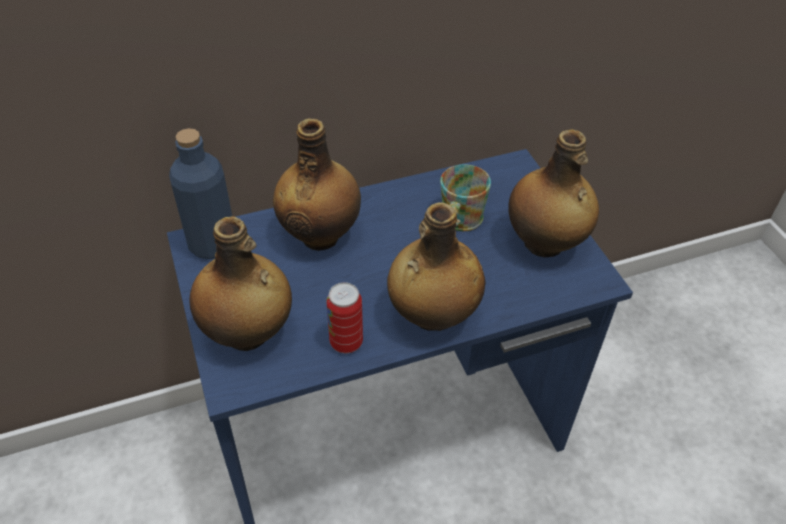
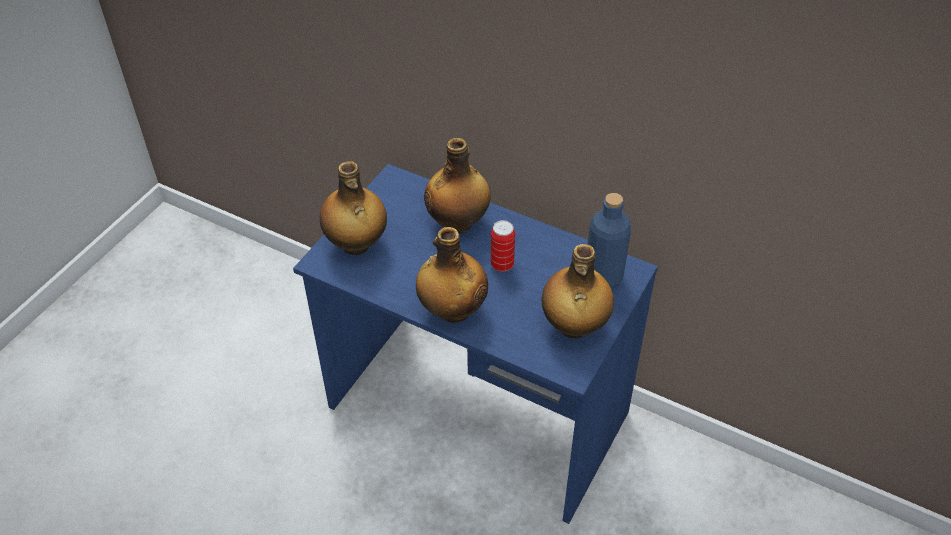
camera: 50 degrees right, 0 degrees up
(212, 244) = (400, 186): blue bottle -> blue bottle (603, 277)
(346, 342) = (393, 286): can -> can (502, 265)
(459, 221) = (544, 274): mug -> none

